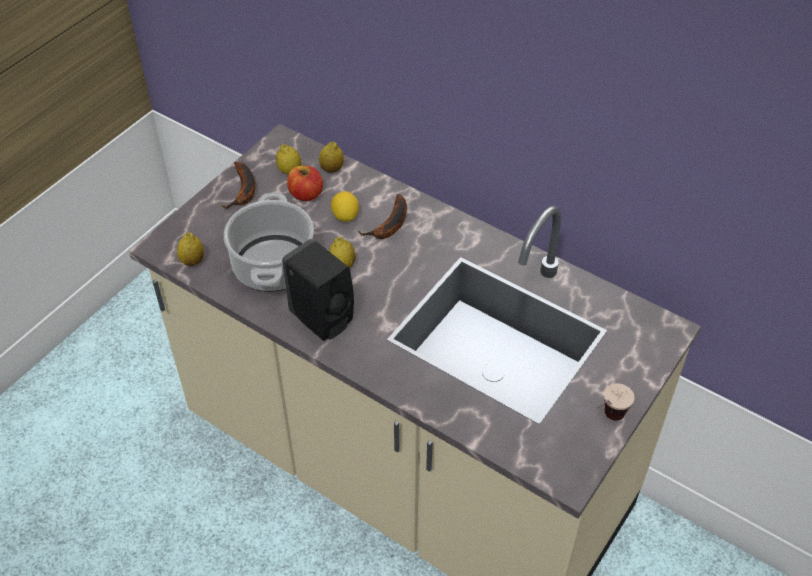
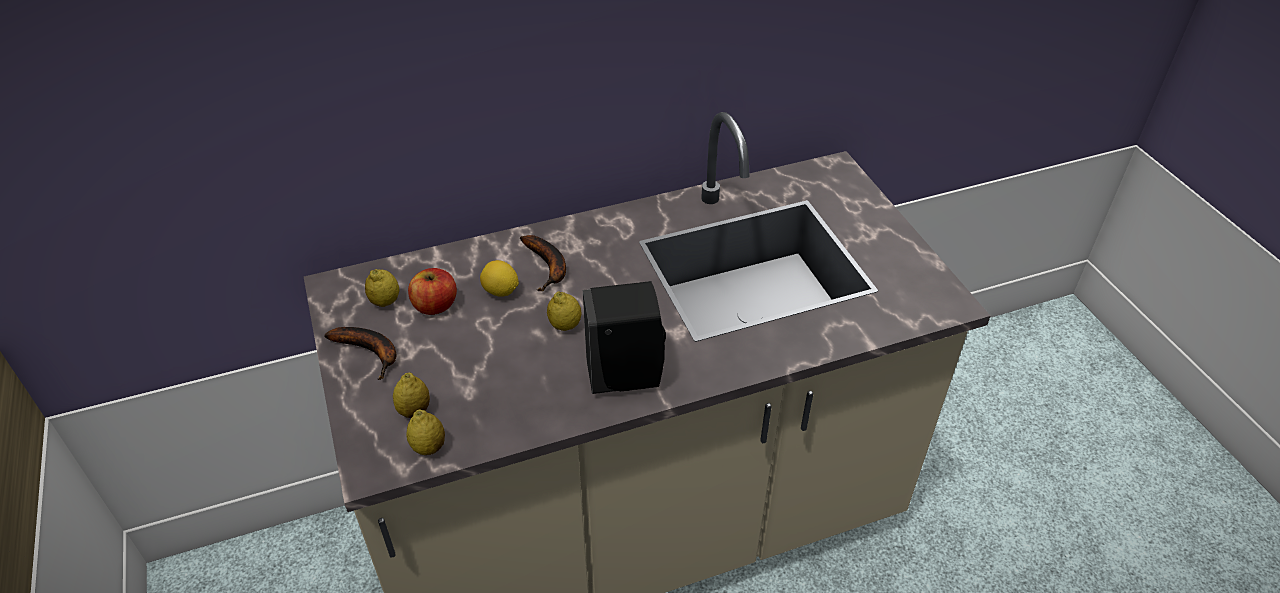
camera: 55 degrees left, 5 degrees down
(273, 265) = (508, 380): cooking pot -> none
(332, 169) = (422, 269): lemon -> lemon (414, 410)
(607, 420) = (904, 249): cup -> none

